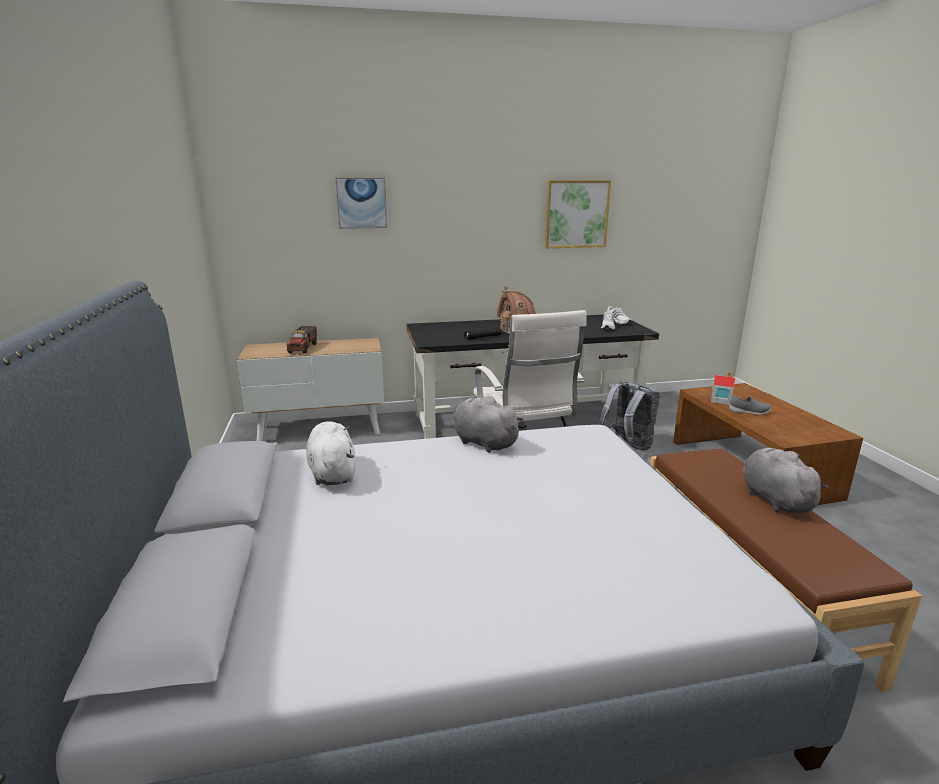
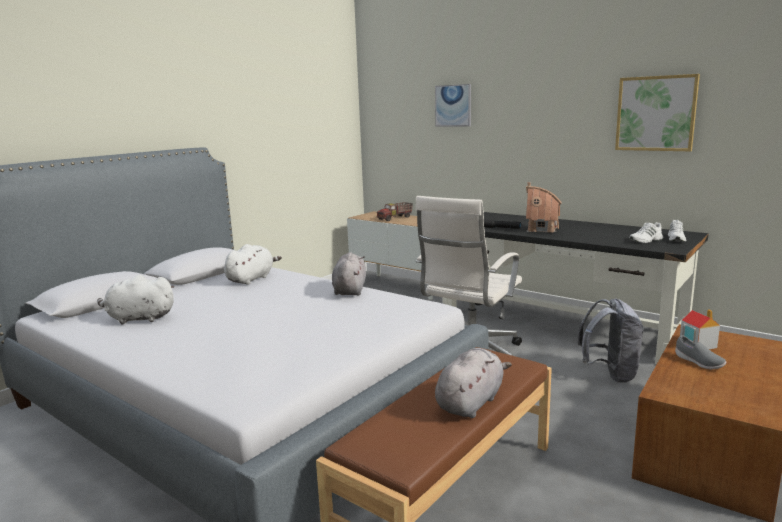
camera: 50 degrees right, 5 degrees down
(350, 596) = (138, 319): none -> white plush toy

